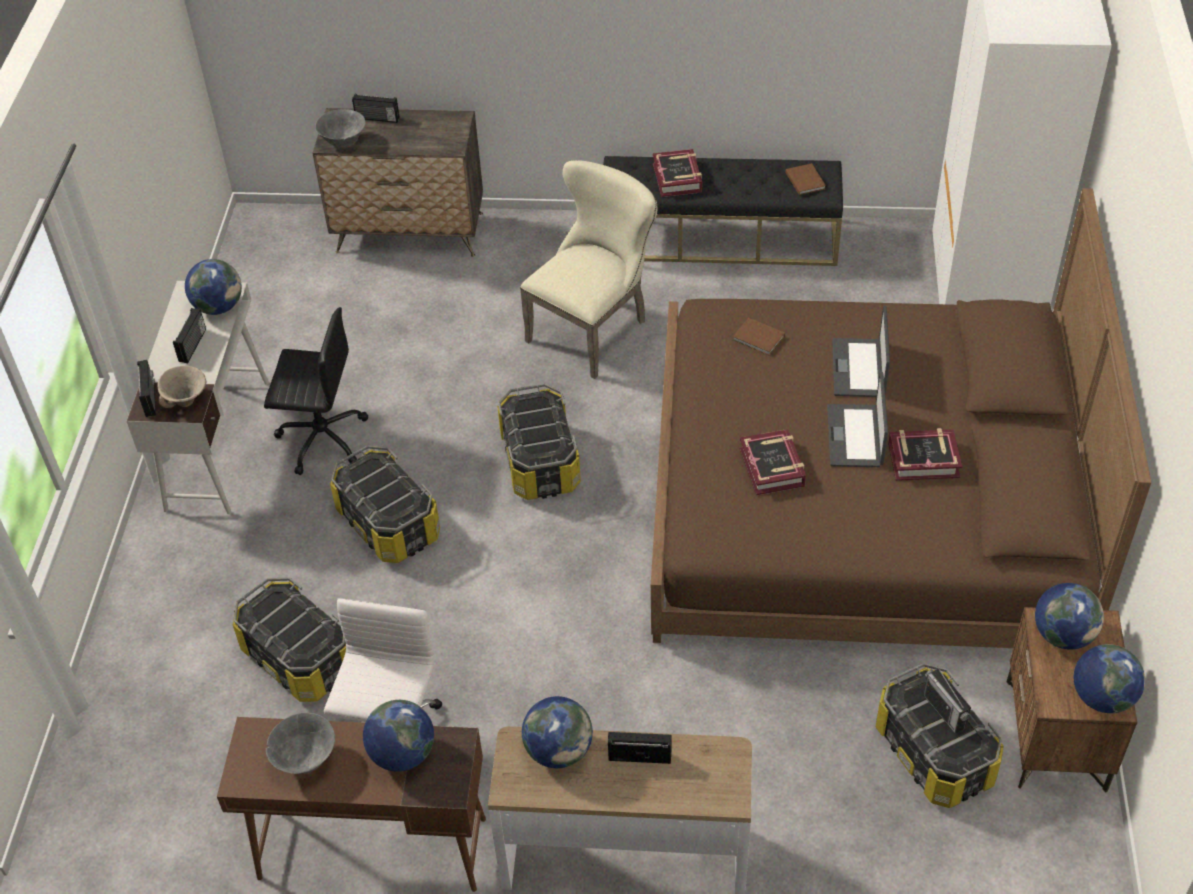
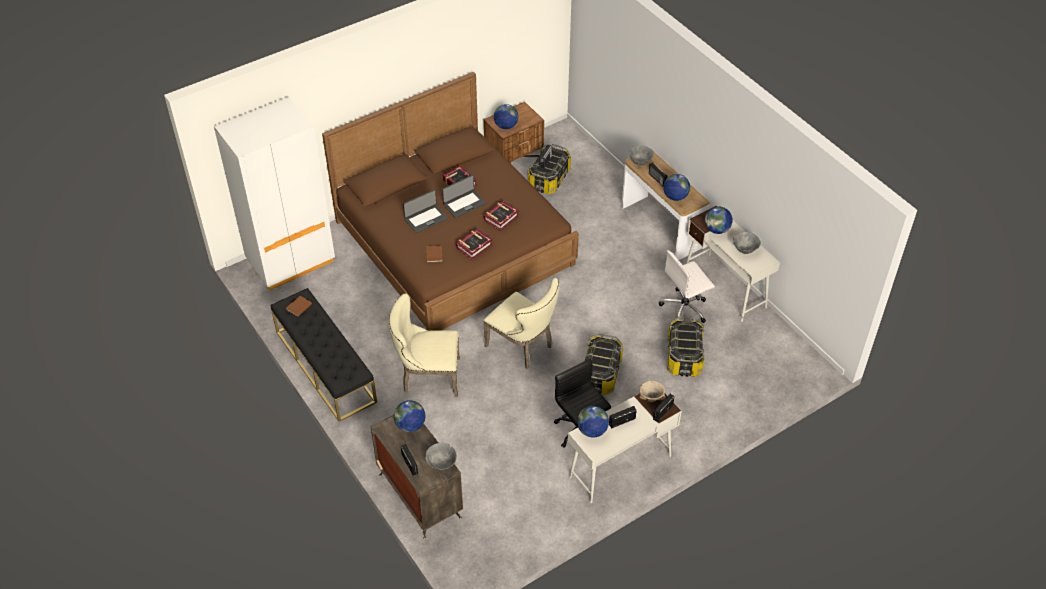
camera: 130 degrees left, 0 degrees up
(371, 848) = (725, 287): brown desk -> white desk
(539, 462) = (523, 347): storage box -> beige chair
(677, 178) = (332, 353): book -> book (474, 246)
(717, 761) = (640, 163): none -> grey bowl
(1102, 697) = (522, 110): globe -> globe (410, 425)

